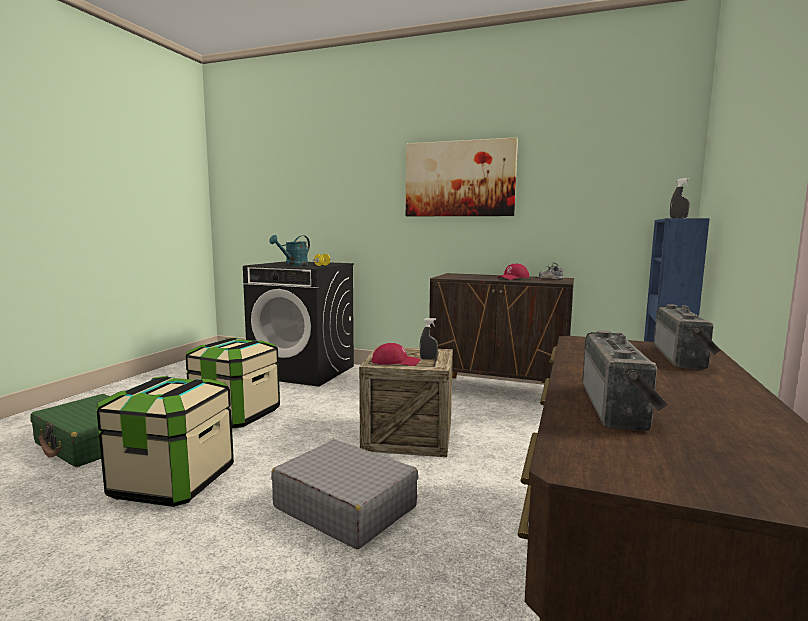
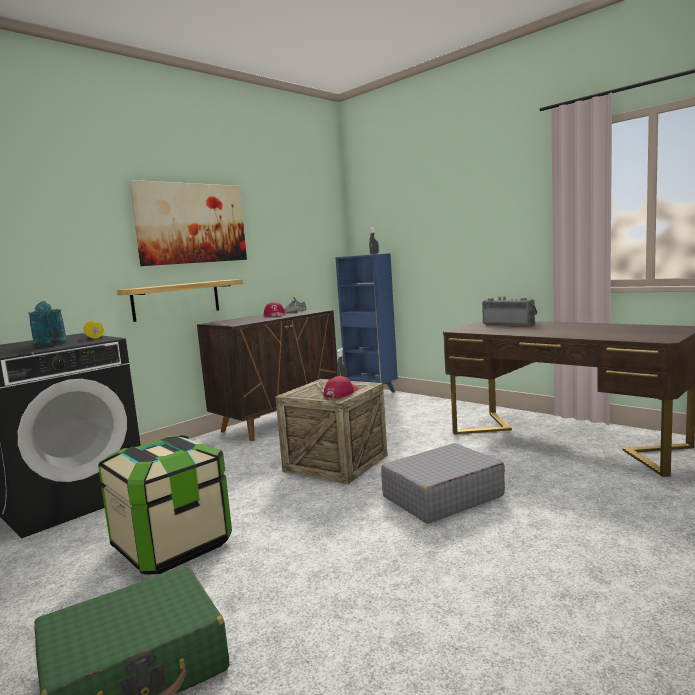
camera: 65 degrees left, 0 degrees up
(172, 482) = (339, 580): storage box -> none
(434, 248) = (176, 300): none -> shelf
(620, 407) = (592, 333): radio -> none

